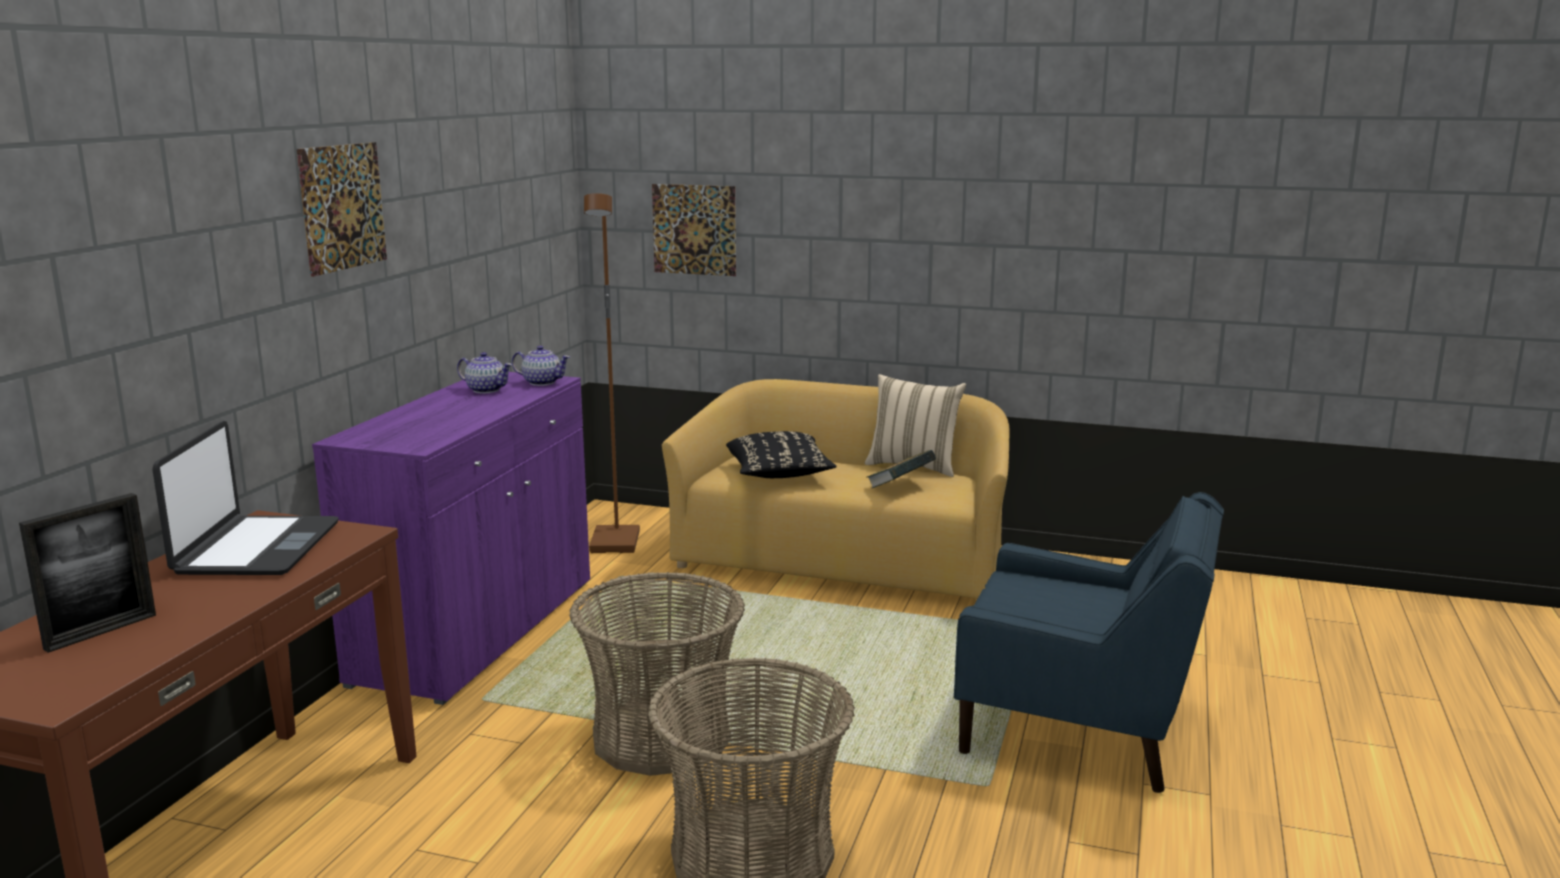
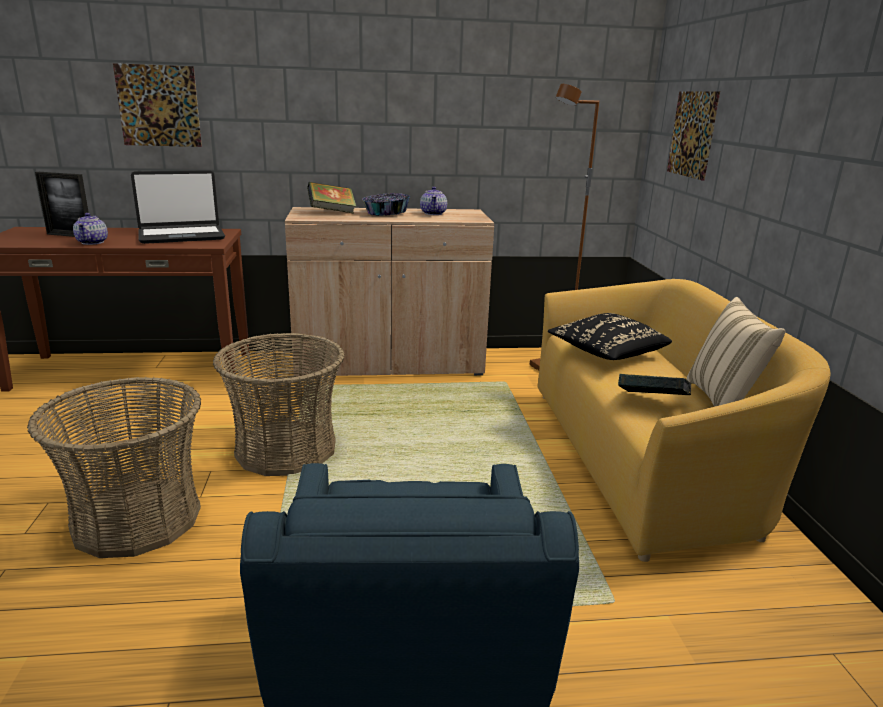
camera: 65 degrees right, 5 degrees up
(343, 207) = (344, 68): picture -> picture (158, 106)
(400, 429) = (332, 212): none -> book
(451, 407) = (386, 213): none -> bowl
(477, 631) = (389, 364): purple cabinet -> beige cabinet
(542, 382) = (467, 218): teapot -> teapot (93, 242)

